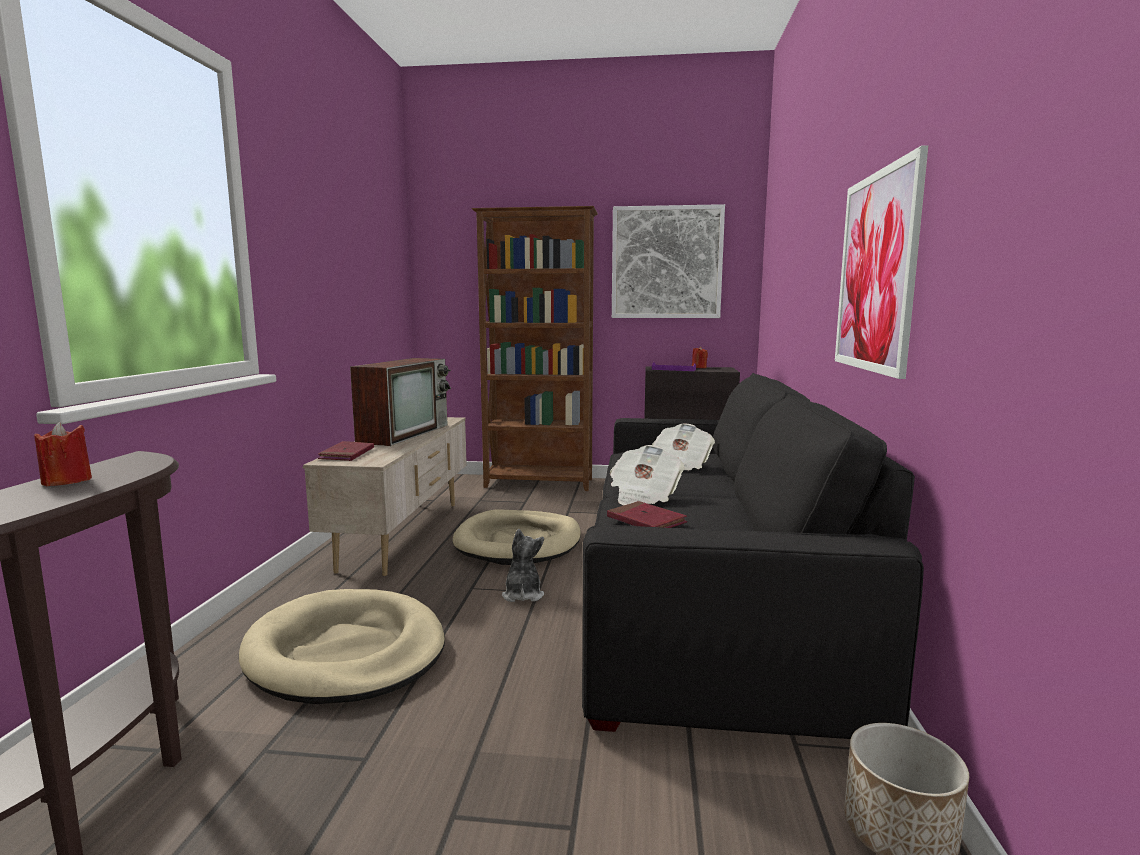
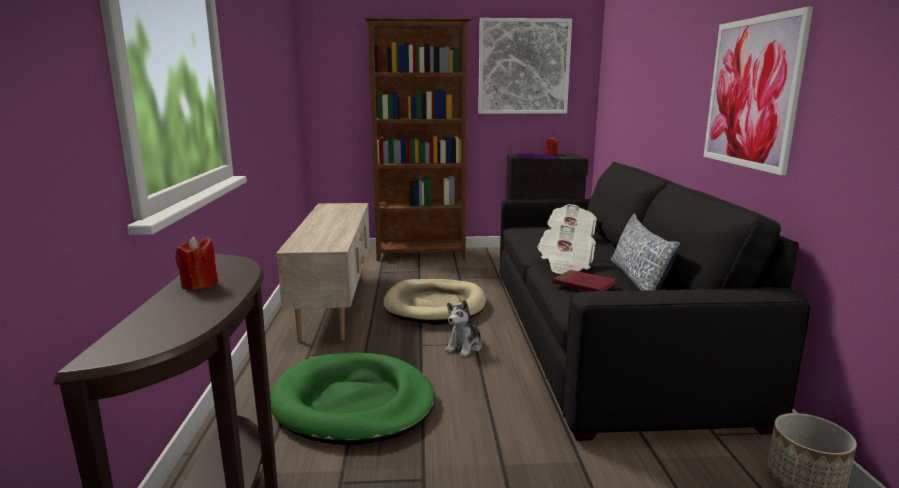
camera: 10 degrees left, 5 degrees up
(346, 652) = (353, 404): beige dog bed -> green dog bed
(347, 454) = (304, 241): red book -> none
(405, 433) = (332, 220): television -> none
(522, 594) = (464, 347): plush toy -> plush toy turned 135 degrees counterclockwise
(726, 519) = (638, 279): none -> pillow

